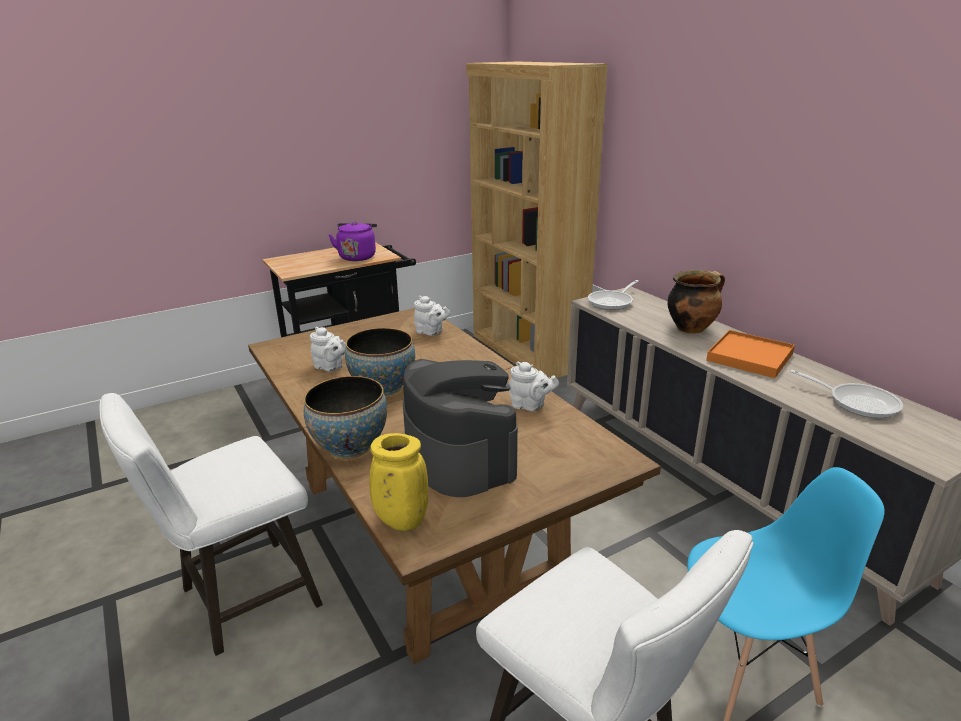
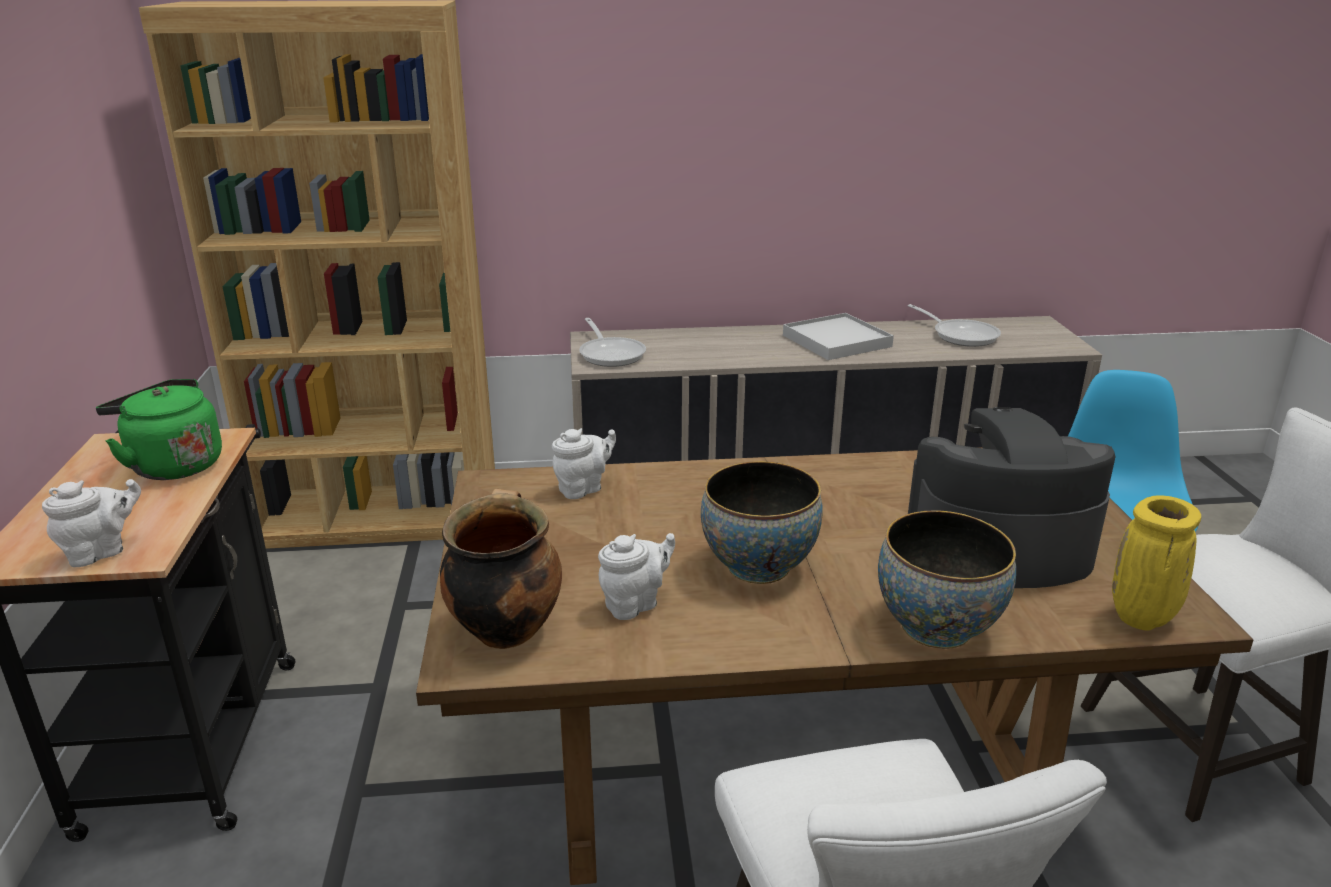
camera: 65 degrees left, 0 degrees up
(357, 256) = (172, 465): purple kettle -> green kettle
(530, 406) = (888, 474): white teapot -> white teapot (101, 552)
(691, 328) = (738, 341): cooking pot -> cooking pot (505, 628)
(750, 357) = (836, 341): orange tray -> white tray
(857, 402) = (961, 335): frying pan -> frying pan turned 75 degrees clockwise

